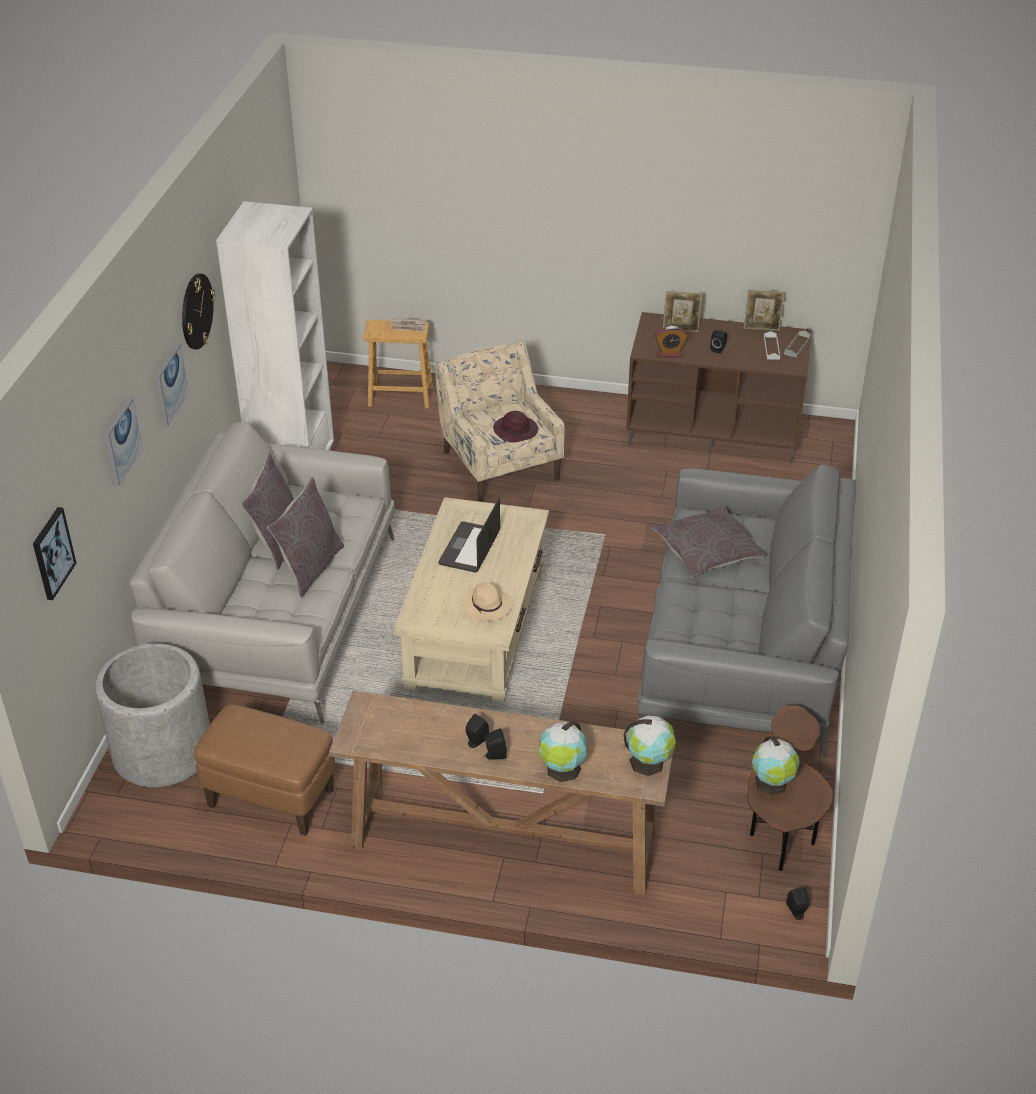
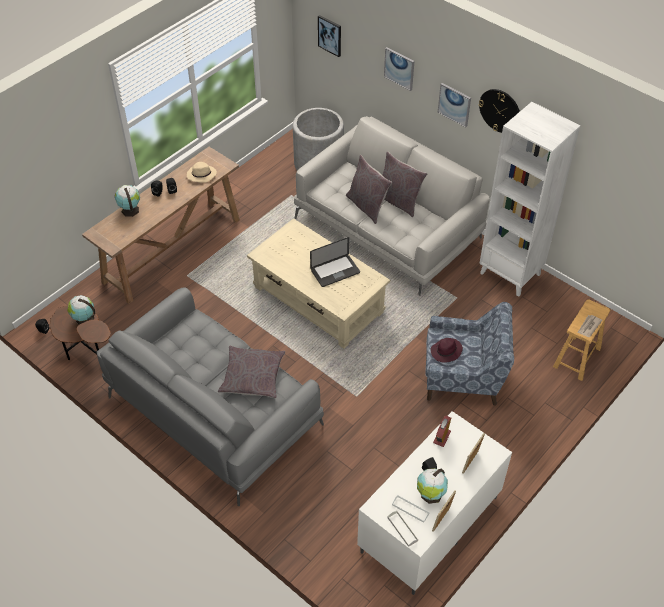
camera: 120 degrees right, 10 degrees up
(270, 798) = (262, 187): brown ottoman -> none
(469, 548) = (335, 271): laptop -> laptop turned 105 degrees clockwise
(487, 606) = (282, 259): beige hat -> beige hat (201, 175)
(500, 464) = (463, 377): beige armchair -> blue armchair
(649, 762) = (106, 239): globe -> globe (430, 495)
(714, 430) = (430, 526): brown tv stand -> white tv stand

